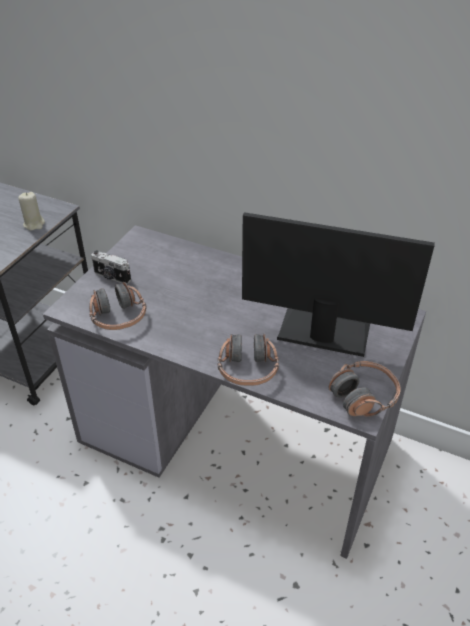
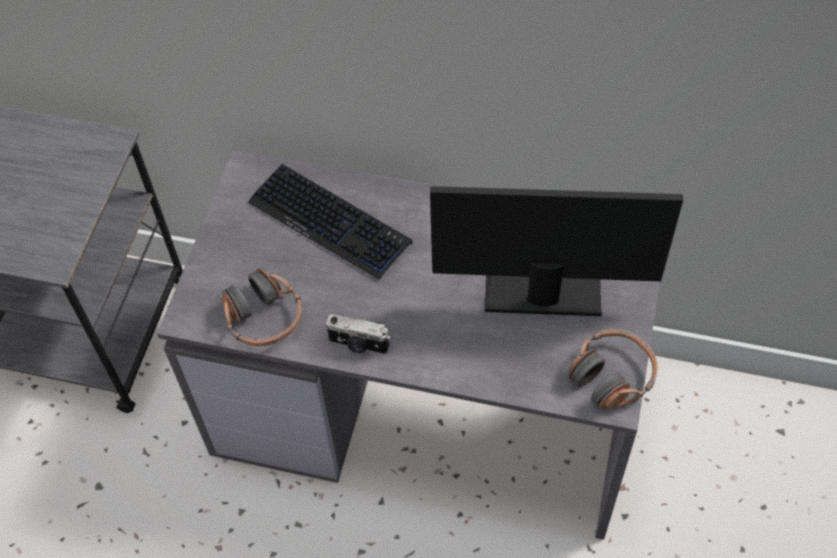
camera: 10 degrees left, 15 degrees up
(34, 224) = (85, 180): beige candle -> none
(111, 277) = (231, 252): camera -> camera (358, 345)
(184, 271) = (330, 222): none -> keyboard
(248, 369) = (459, 366): headphones -> none

